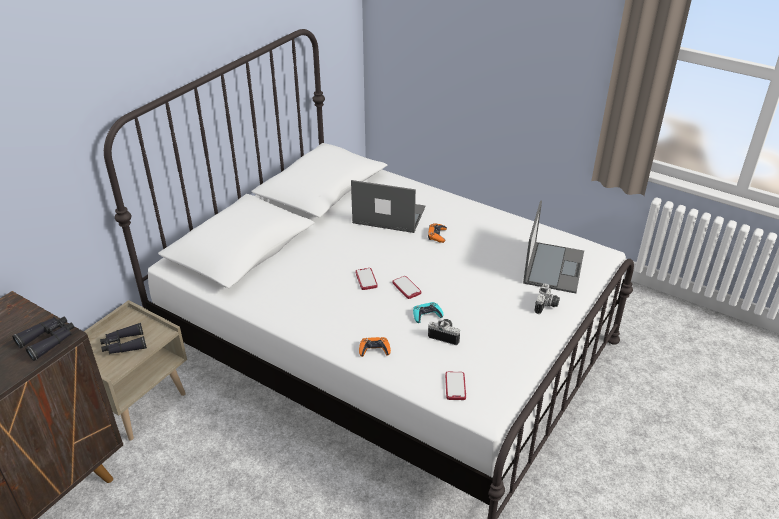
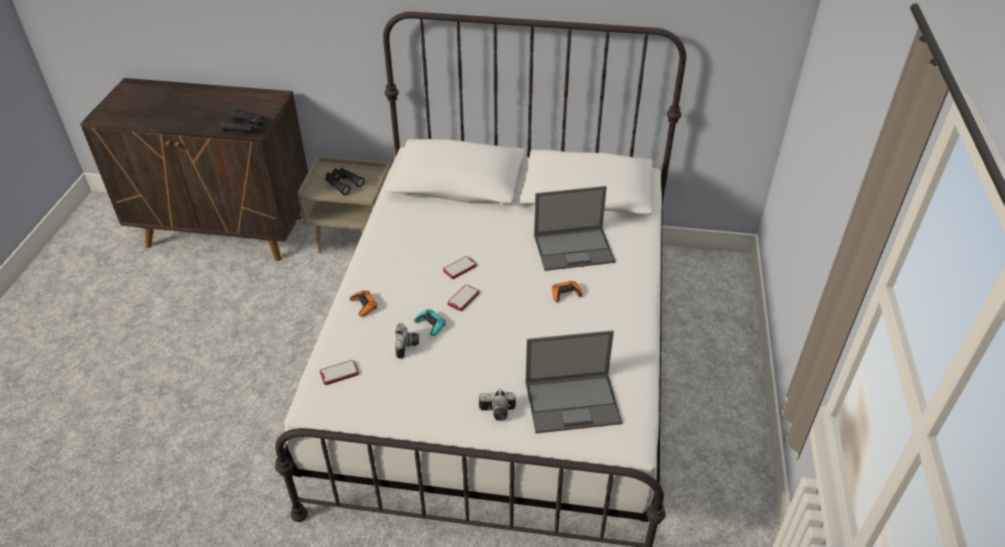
camera: 65 degrees right, 5 degrees up
(388, 215) = (574, 249): laptop -> laptop turned 90 degrees clockwise

